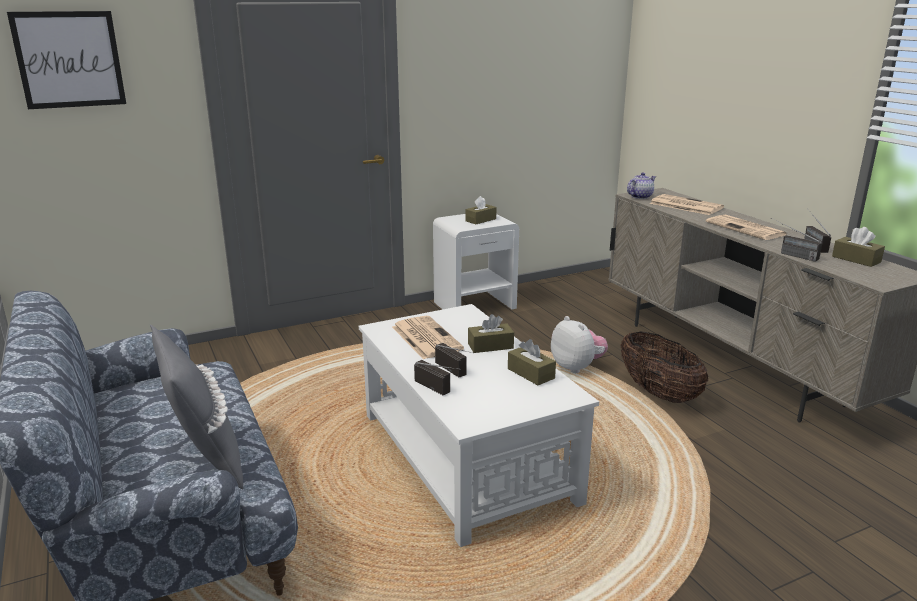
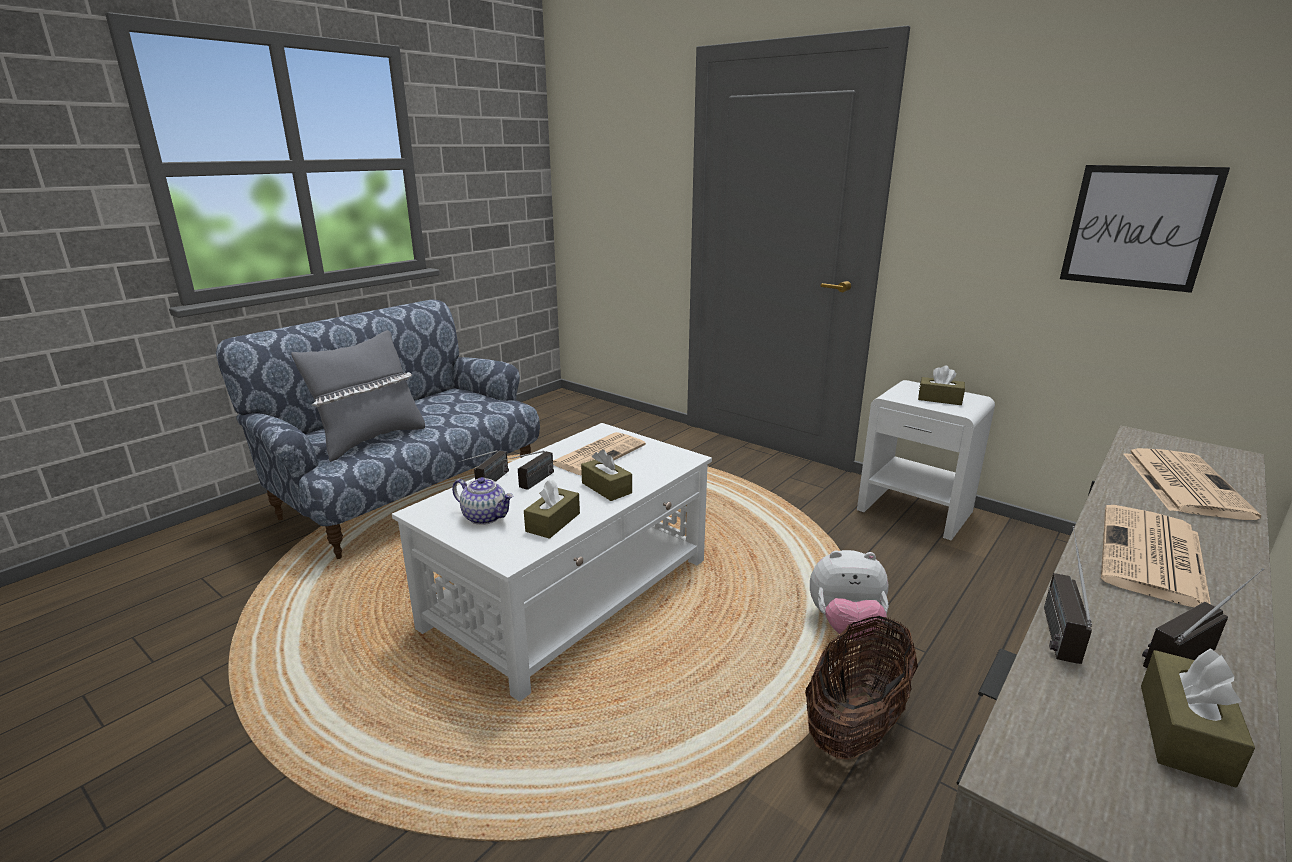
camera: 65 degrees right, 0 degrees up
(69, 59) = (609, 149): picture -> picture (1138, 227)
(577, 367) = (845, 626): plush toy -> plush toy turned 60 degrees clockwise
(640, 196) = (1148, 442): teapot -> teapot (485, 517)

